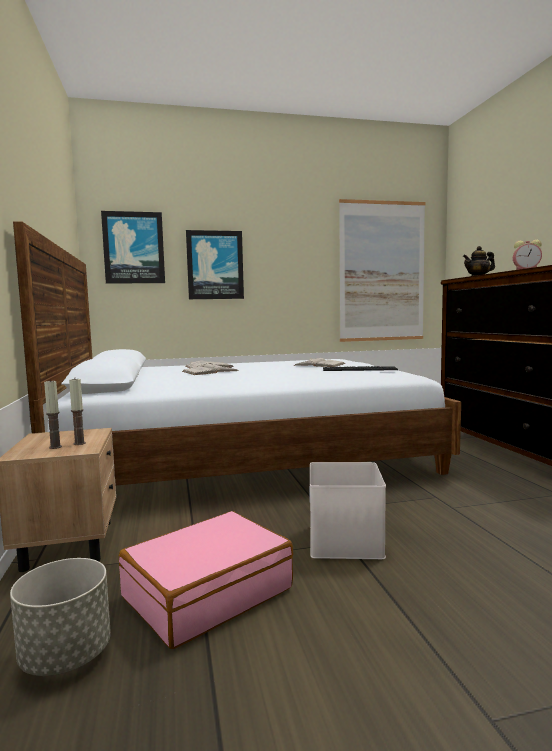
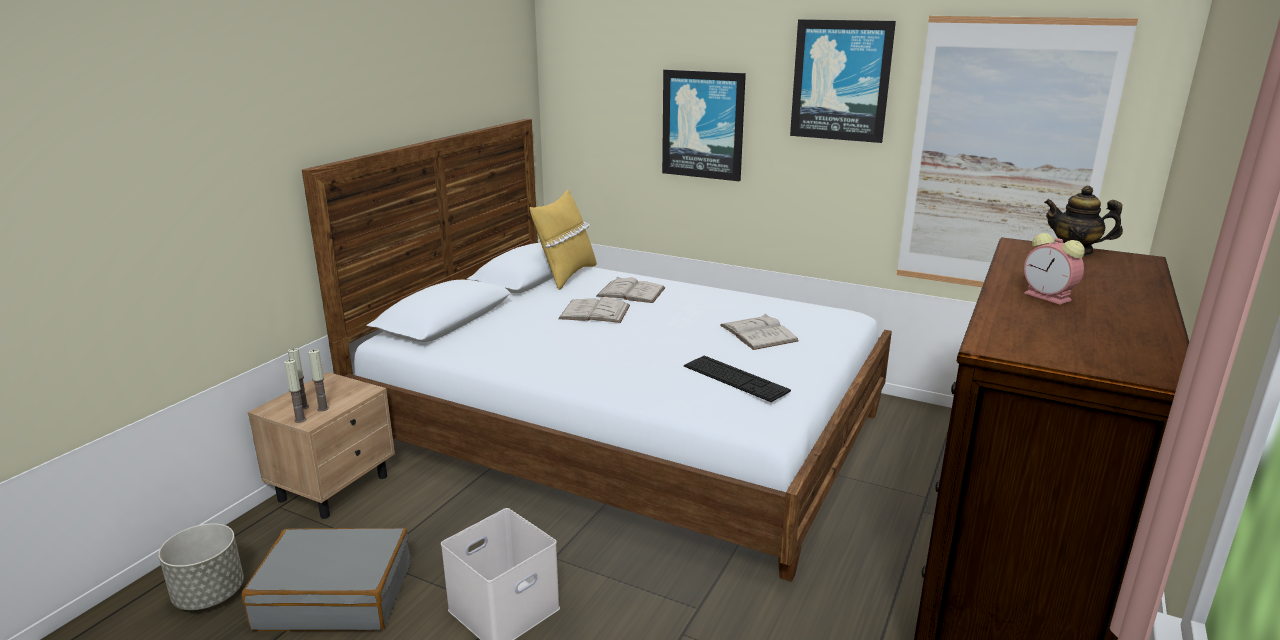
camera: 40 degrees right, 15 degrees up
(72, 451) = (300, 420): none -> candle
(134, 248) = (598, 92): picture -> picture (841, 80)
(146, 368) = (566, 275): none -> yellow pillow
(207, 592) = (335, 595): pink suitcase -> grey suitcase

